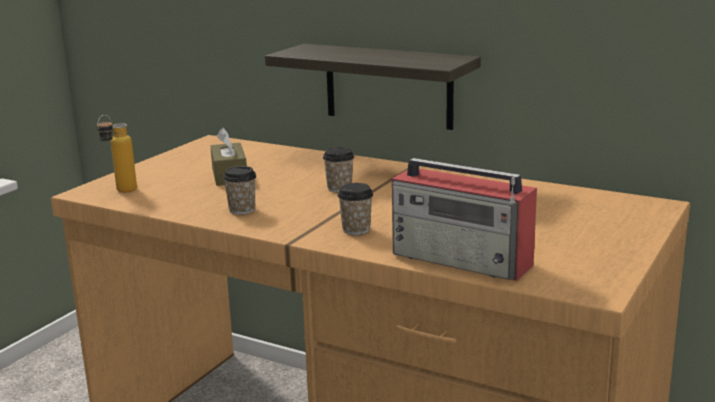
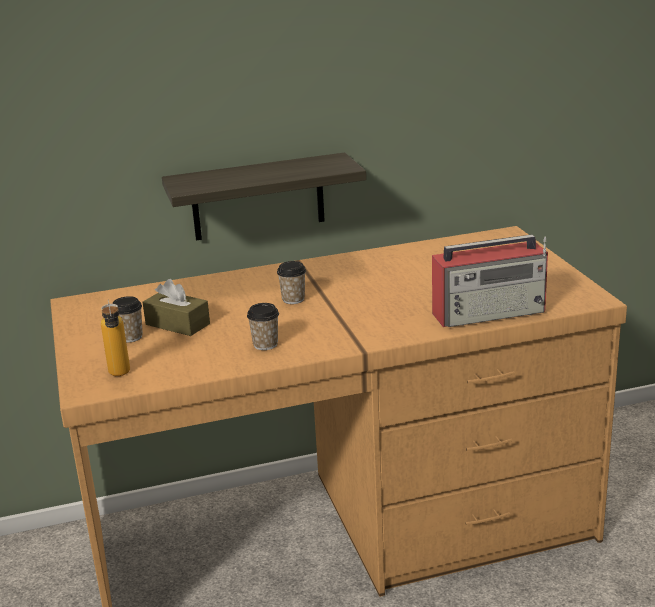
camera: 45 degrees left, 5 degrees up
(356, 230) = (382, 323): cup -> cup (130, 337)

